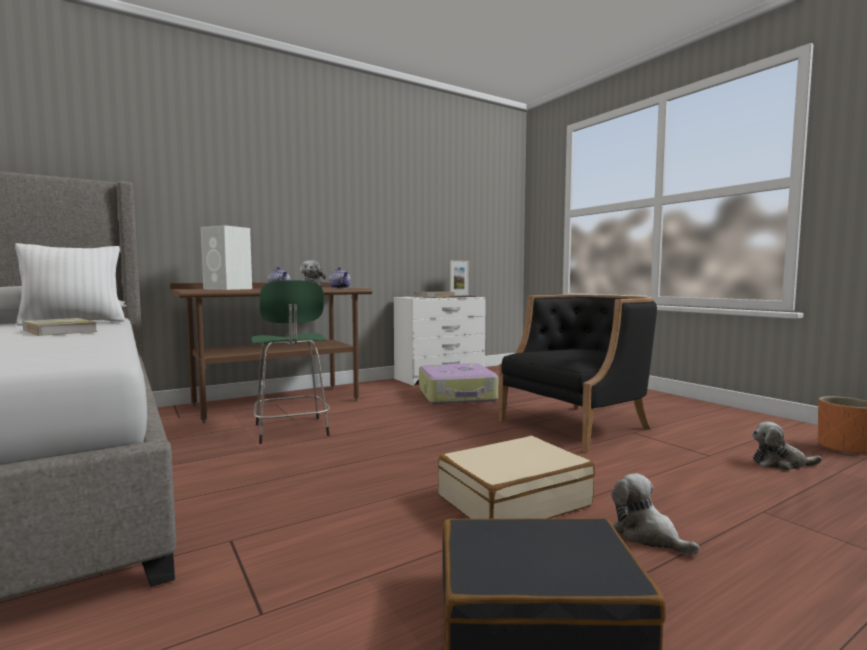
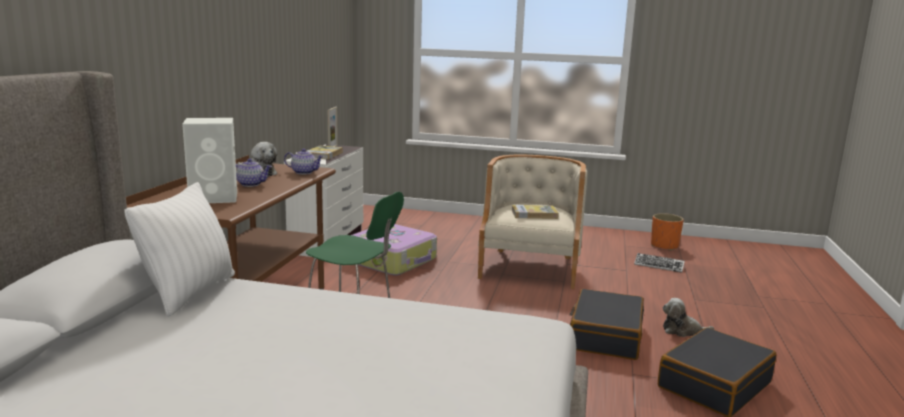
camera: 45 degrees left, 10 degrees up
(59, 331) = (300, 309): book -> book (534, 214)
(513, 501) = (605, 336): beige suitcase -> black suitcase
(578, 425) = (530, 267): black armchair -> beige armchair
(780, 463) = (658, 266): plush toy -> keyboard

